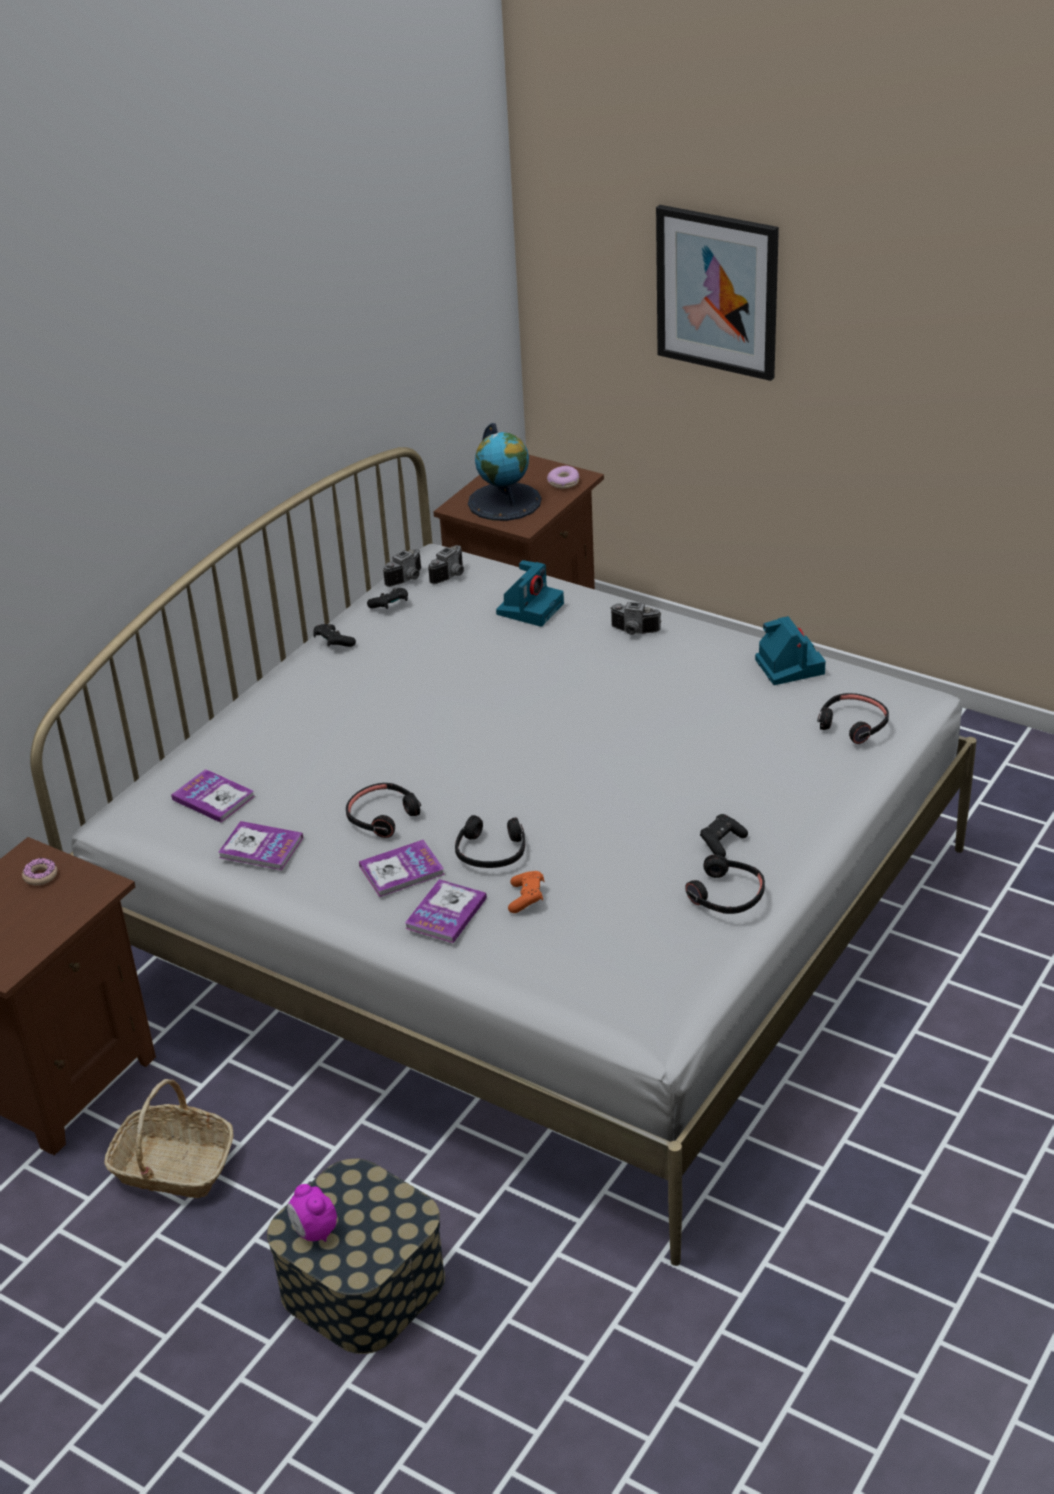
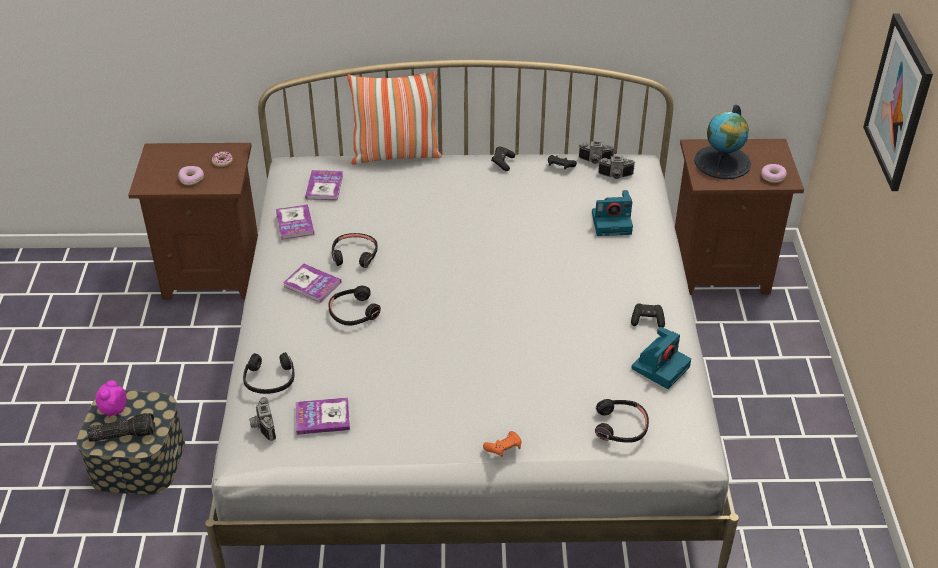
camera: 55 degrees right, 5 degrees up
(44, 917) = (191, 179): none -> donut
(173, 1166) = (179, 345): basket -> none
(214, 720) = (396, 155): none -> pillow
(373, 1234) = (124, 434): none -> flashlight
(446, 913) = (286, 319): book -> book (322, 417)
(527, 898) = (321, 346): orange game controller -> orange game controller (503, 449)
(634, 632) = (630, 278): camera -> camera (262, 426)
(722, 842) = (438, 411): black game controller -> black game controller (647, 320)
(727, 895) = (386, 435): black headphones -> black headphones (270, 379)

